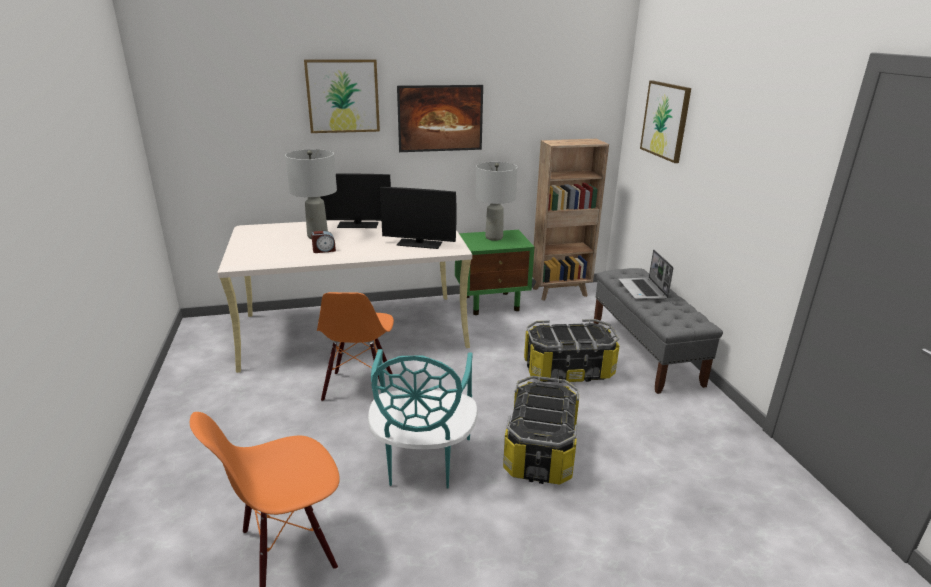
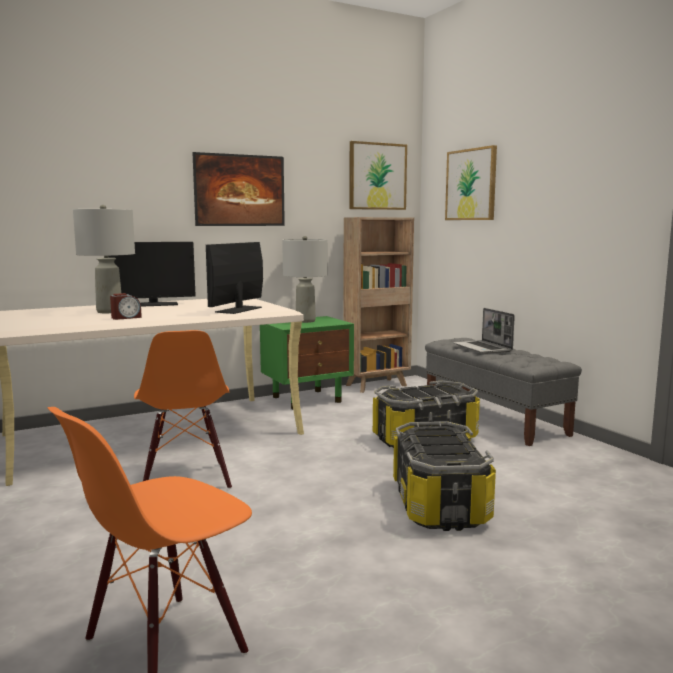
camera: 15 degrees left, 15 degrees down
(343, 96) = (132, 160): picture -> picture (377, 176)
(419, 243) = (239, 310): monitor -> monitor turned 120 degrees clockwise
(422, 461) = (304, 532): turquoise chair -> none

